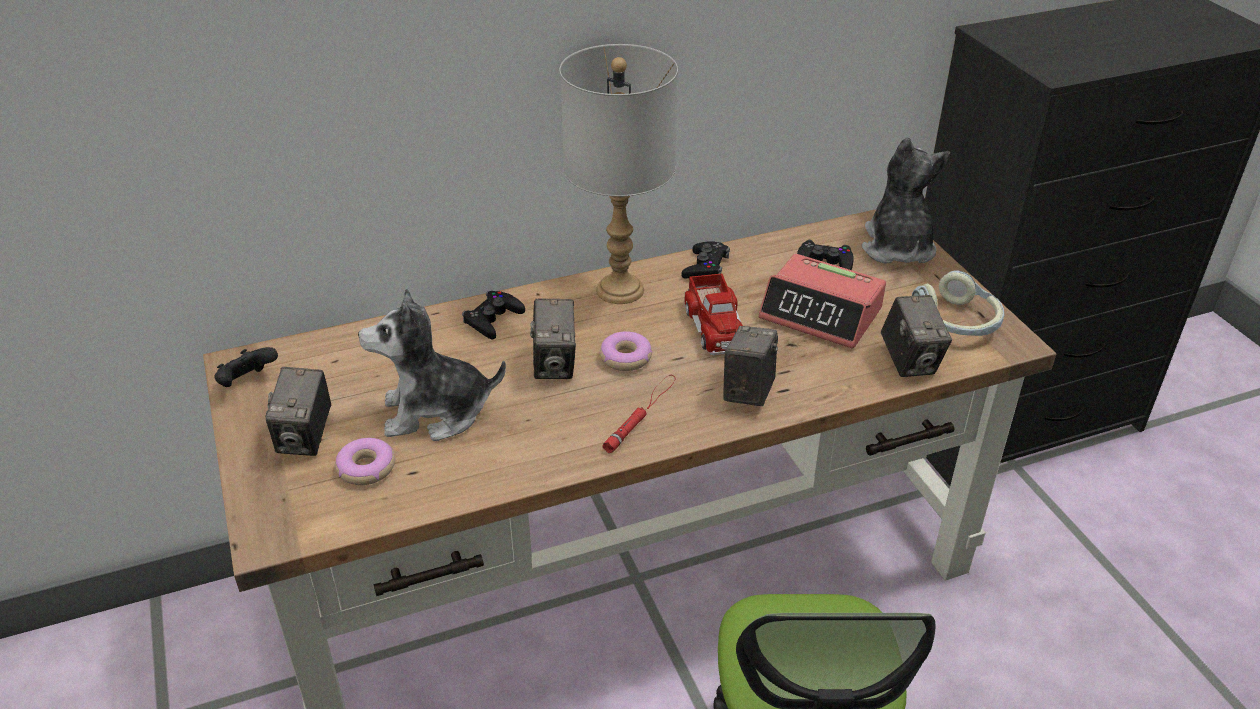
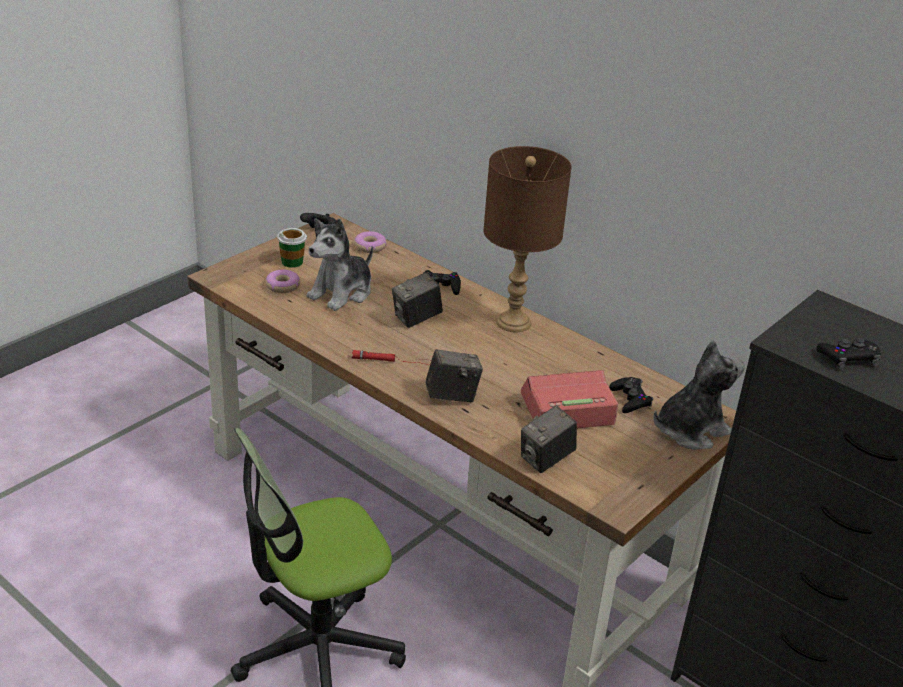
camera: 60 degrees right, 5 degrees down
(306, 437) = (292, 262): camera -> cup
(436, 412) = (342, 293): plush toy -> plush toy turned 105 degrees counterclockwise
(620, 289) = (514, 322): grey table lamp -> brown table lamp
(626, 358) = (445, 342): donut -> donut (370, 247)
(706, 267) = (574, 349): black game controller -> black game controller (848, 358)
(715, 326) = (509, 368): toy truck -> none
(821, 313) = (566, 409): alarm clock -> alarm clock turned 75 degrees clockwise
(957, 322) = (617, 475): headphones -> none

